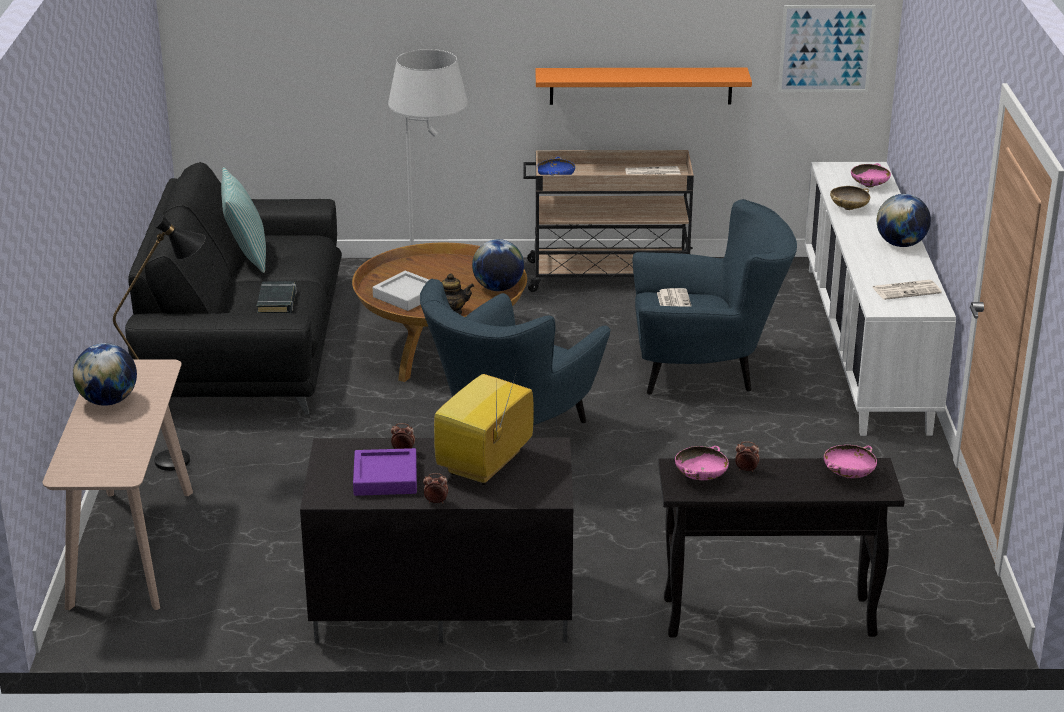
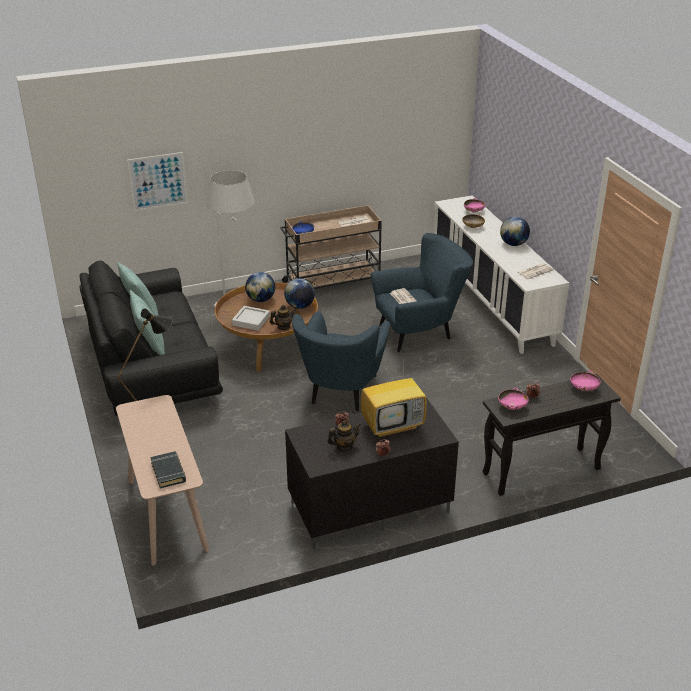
camera: 20 degrees left, 5 degrees up
(108, 401) = (144, 432): globe -> globe (261, 299)
(227, 302) = (150, 345): none -> pillow
(277, 302) = (180, 340): black book -> black book (168, 472)
(385, 478) = (344, 446): purple tray -> teapot
(485, 466) = (393, 425): television -> television turned 120 degrees counterclockwise
(641, 85) = (339, 172): orange shelf -> none
(826, 48) = (436, 137): picture -> picture (158, 181)

